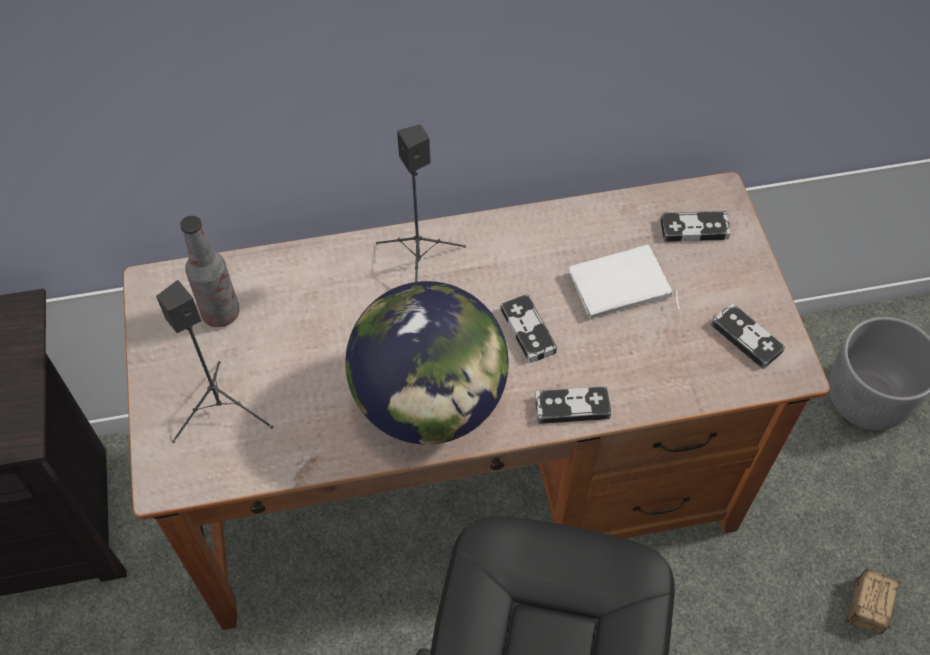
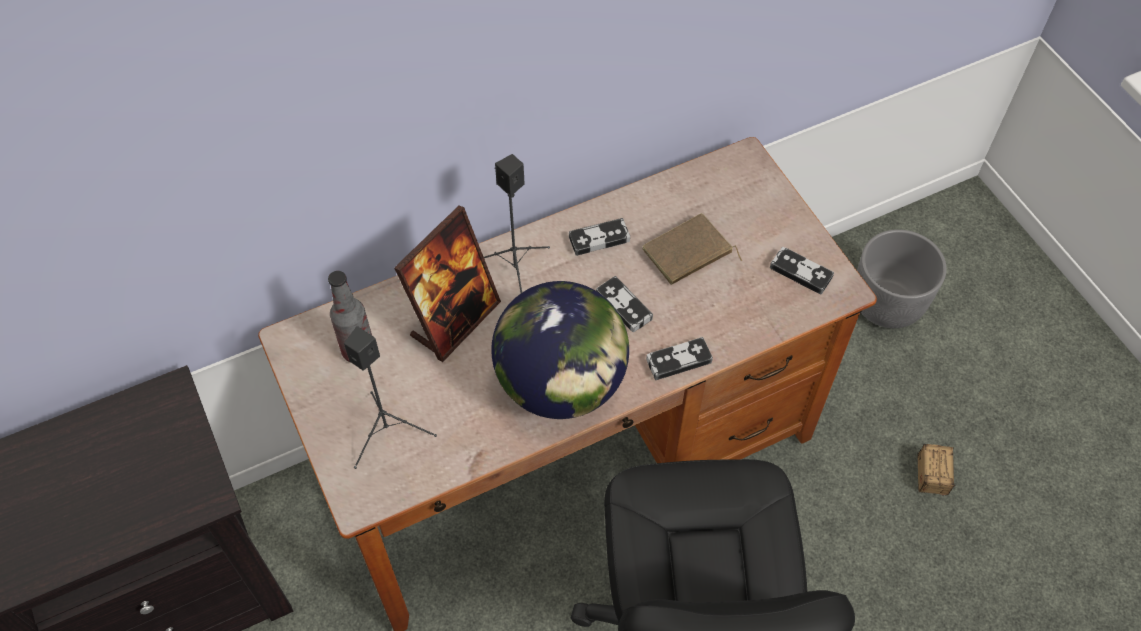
camera: 15 degrees left, 0 degrees up
(335, 304) = (455, 320): none -> picture frame
(620, 288) = (688, 254): white book -> brown book
(694, 229) = (733, 192): game controller -> game controller (599, 239)

